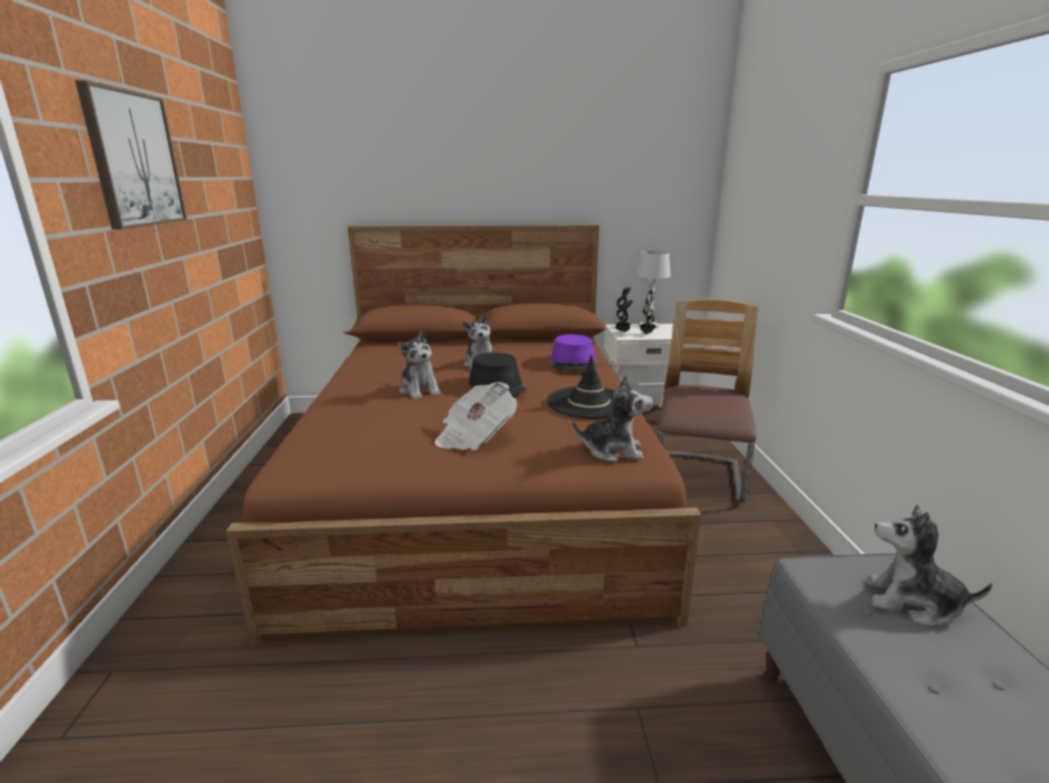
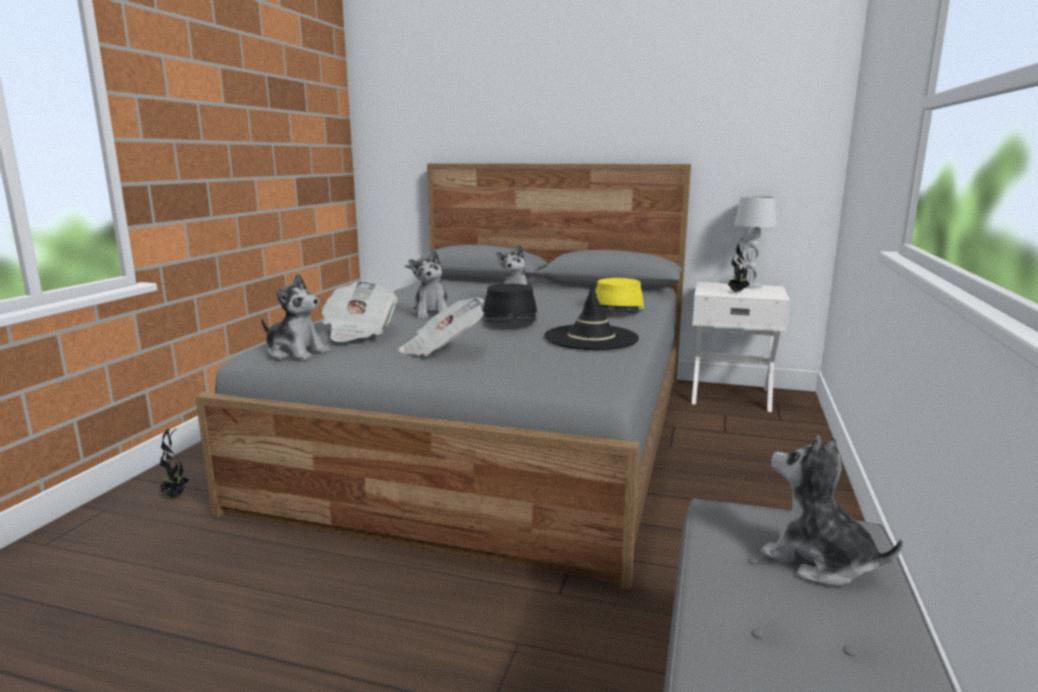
camera: 20 degrees right, 5 degrees down
(134, 159) = (213, 86): picture -> none
(375, 426) = (358, 332): none -> newspaper
(479, 485) = (500, 432): brown bed -> grey bed
(573, 363) = (616, 308): purple hat -> yellow hat
(612, 451) = (569, 374): plush toy -> plush toy (296, 352)
(623, 332) = (709, 289): potted plant -> potted plant (175, 496)
(697, 479) = (756, 462): chair -> none

